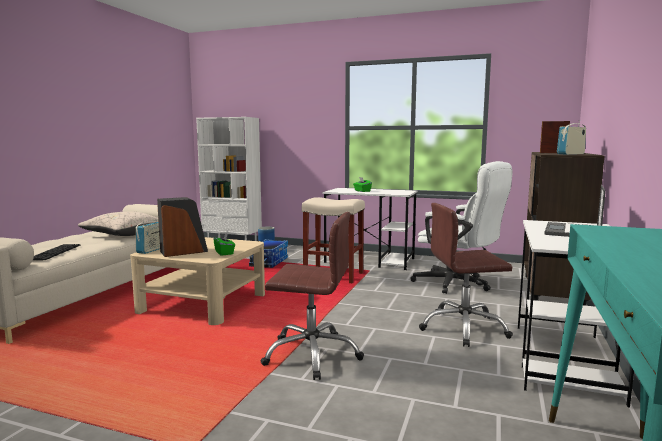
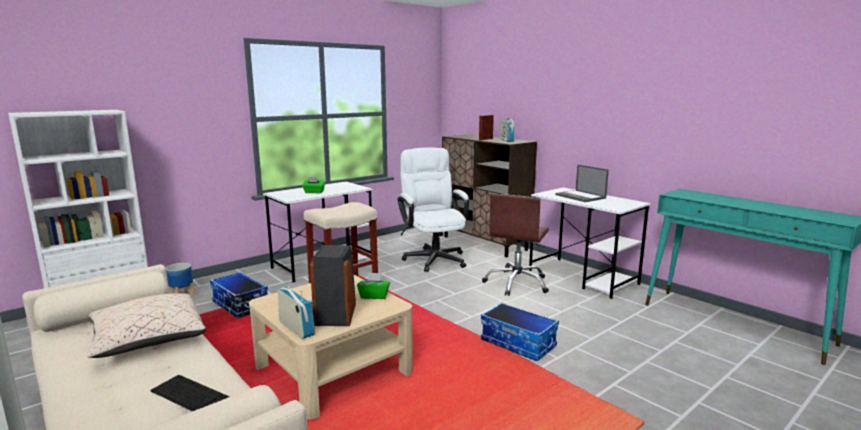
camera: 60 degrees left, 5 degrees up
(312, 354) = (519, 343): brown office chair -> storage box
(458, 284) = (433, 258): white office chair -> white office chair turned 90 degrees counterclockwise

